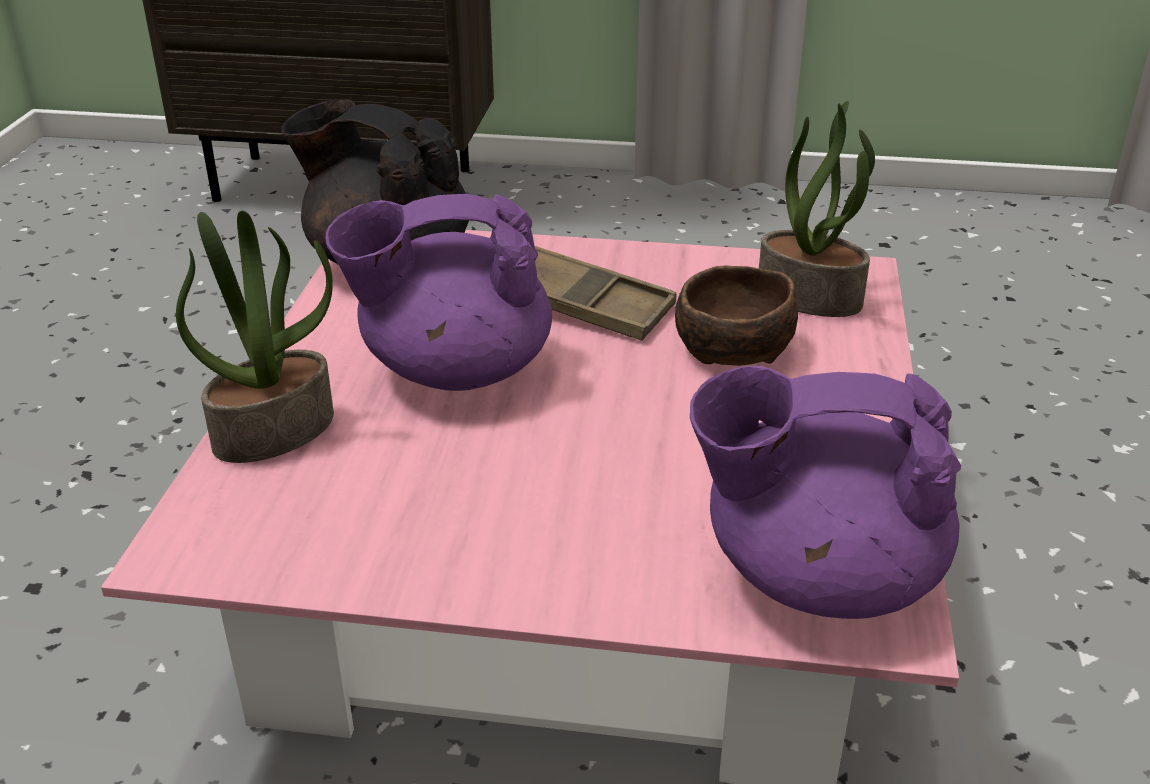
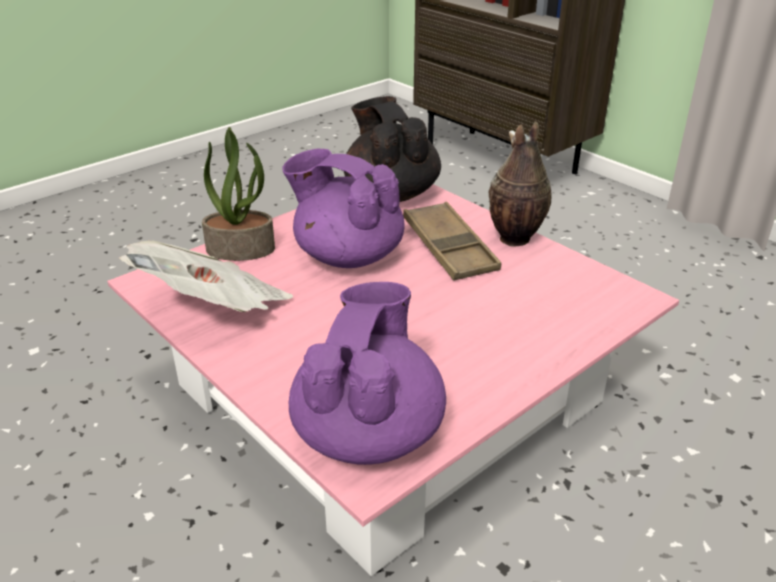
camera: 40 degrees right, 0 degrees up
(373, 535) = (216, 310): none -> newspaper
(635, 260) = (514, 239): none -> vase
(730, 349) = (495, 305): brown bowl -> none
(811, 296) = (586, 298): potted plant -> none
(816, 575) = (368, 432): purple teapot -> purple teapot turned 60 degrees clockwise

